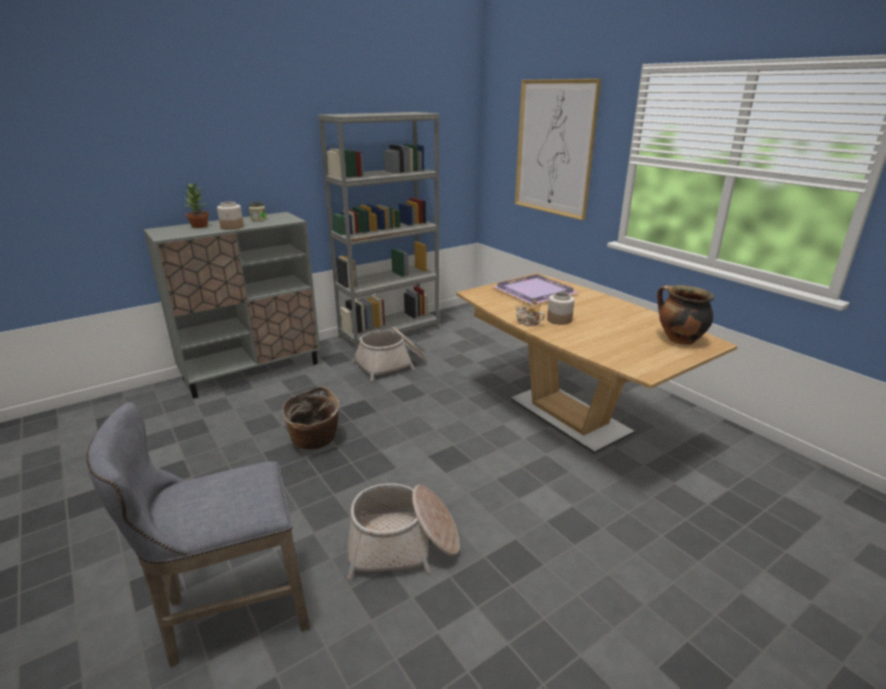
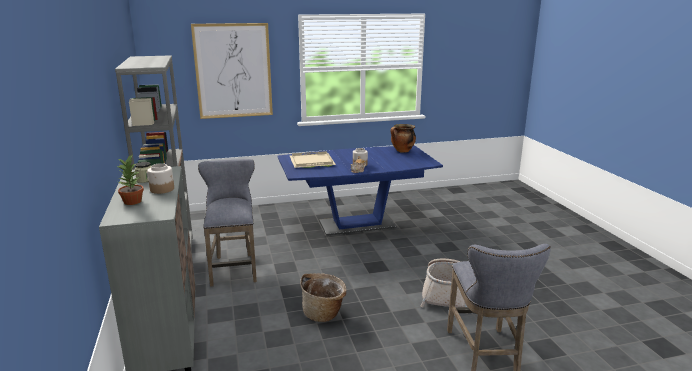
camera: 70 degrees left, 5 degrees down
(391, 364) = (234, 267): basket -> grey stool
(534, 291) = (311, 161): purple tray -> beige tray
(569, 416) = (357, 224): brown dining table -> blue dining table

